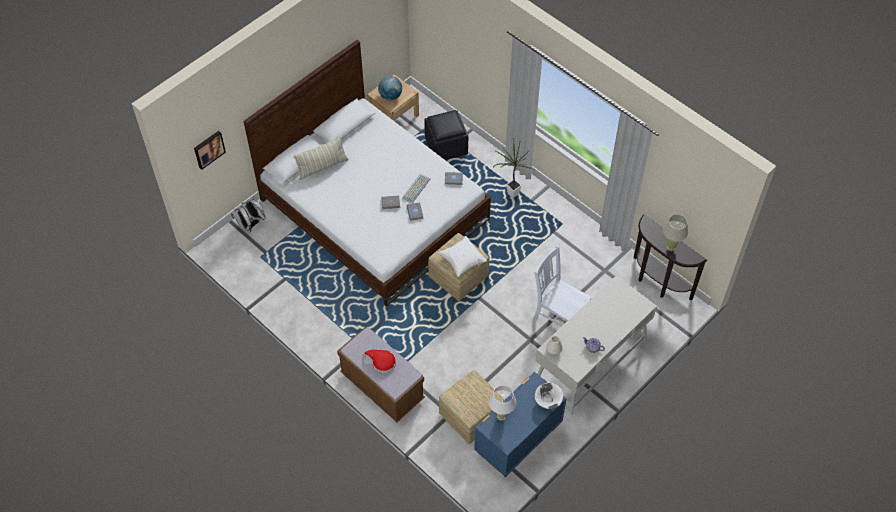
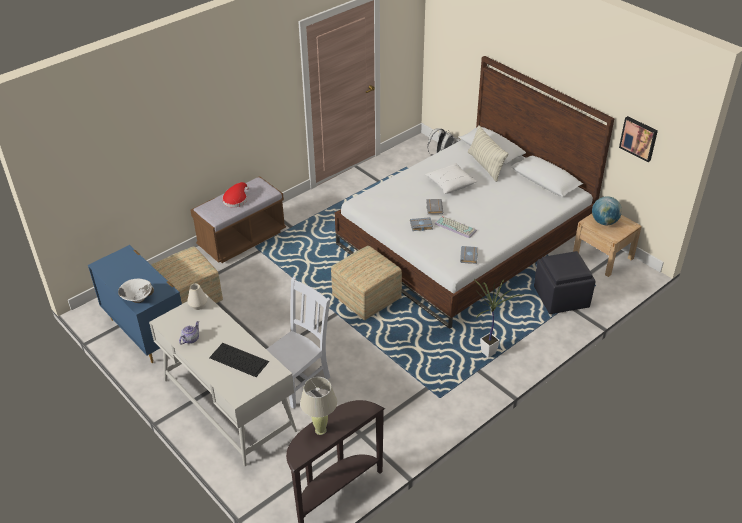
camera: 95 degrees right, 15 degrees down
(208, 149) = (453, 45): picture -> picture (639, 138)
(462, 260) = (359, 267): white pillow -> white pillow (450, 184)
(501, 416) = (134, 263): white table lamp -> none
(609, 311) = (238, 359): none -> keyboard

